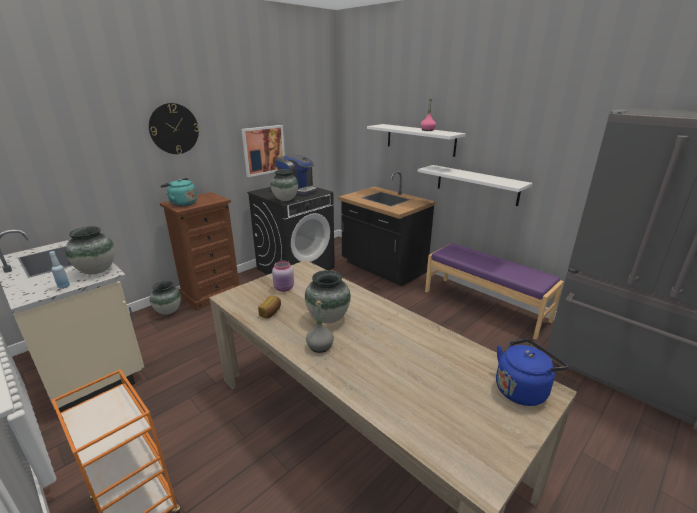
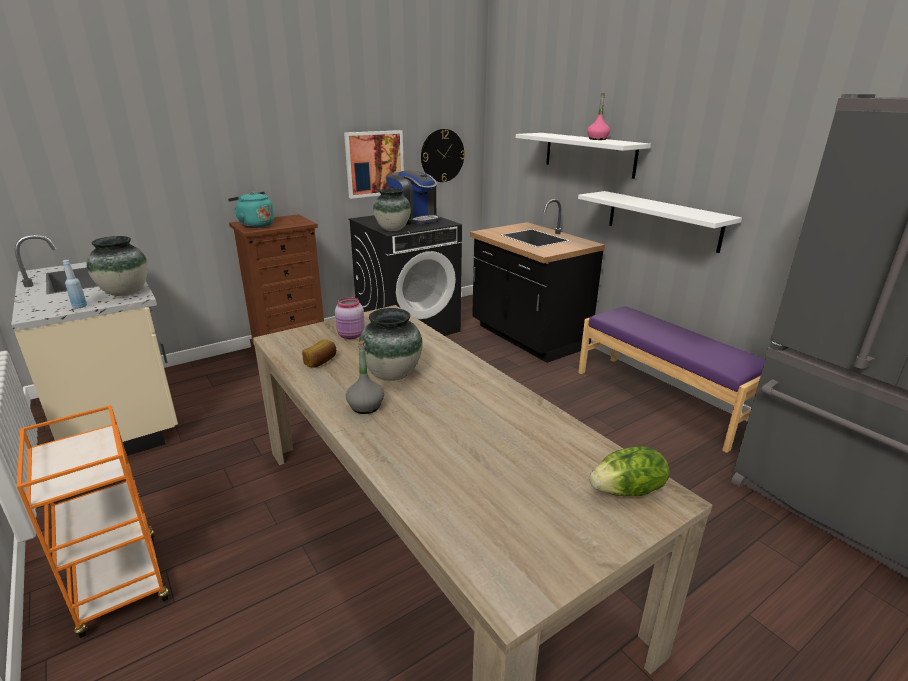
camera: 10 degrees right, 0 degrees up
(168, 311) = (231, 365): vase -> none
(174, 129) = (252, 127): wall clock -> wall clock (442, 155)
(522, 389) = (628, 491): blue kettle -> lettuce

